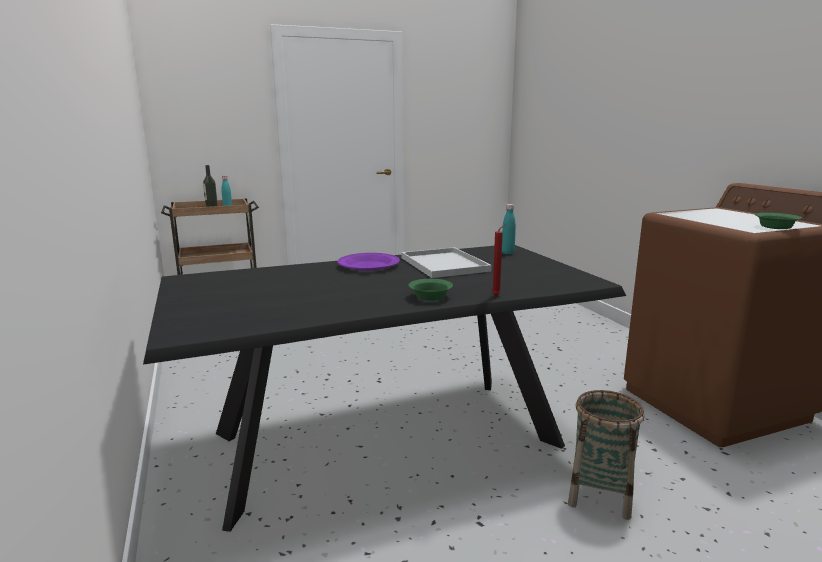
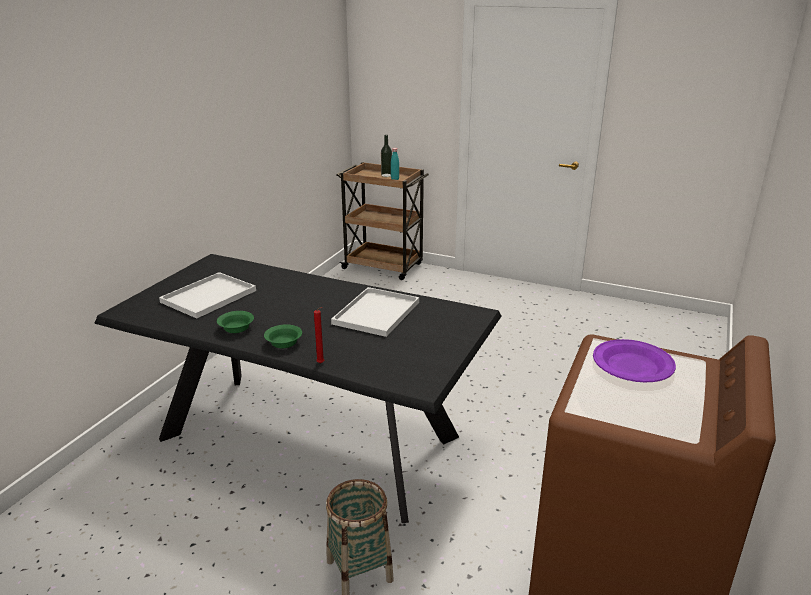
camera: 45 degrees right, 10 degrees up
(259, 297) = (208, 297): none -> white tray
(368, 265) = (328, 291): purple plate -> purple plate (632, 365)
(507, 253) = (458, 321): turquoise bottle -> none
(775, 227) = (625, 417): green bowl -> green bowl (237, 328)

